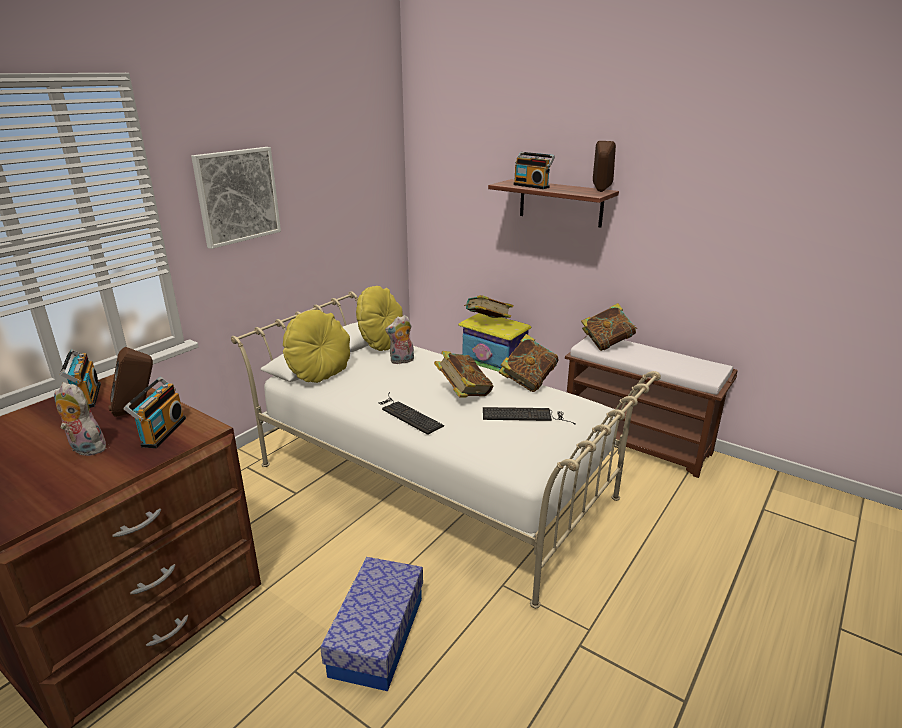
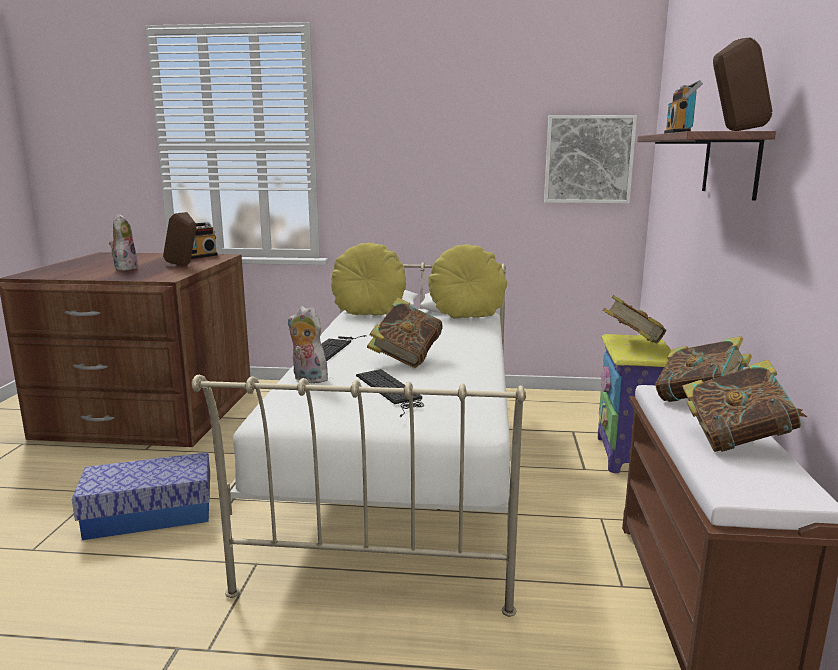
camera: 60 degrees right, 10 degrees down
(161, 432) = (157, 273): radio -> none
(237, 196) = (395, 137): picture -> picture (588, 159)
(402, 361) = (442, 328): plush toy -> plush toy (307, 379)
(528, 382) = (484, 379): book -> book (736, 441)

